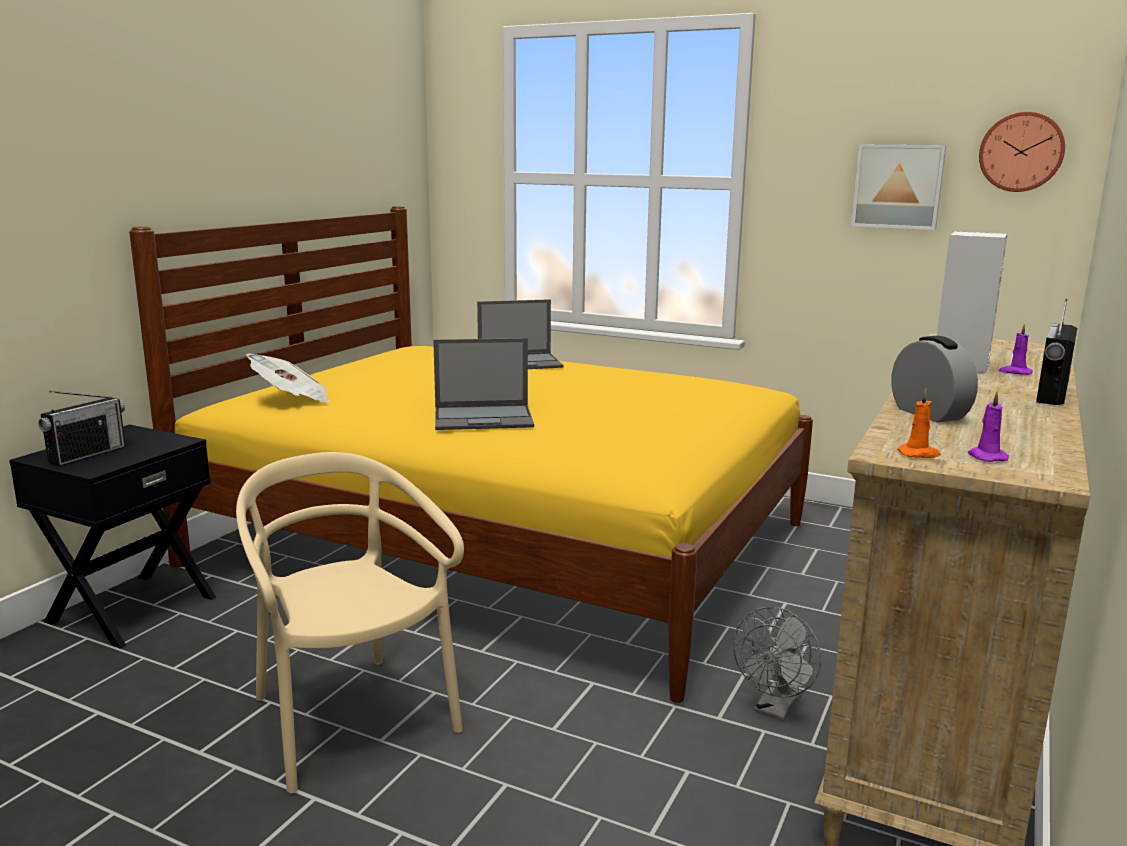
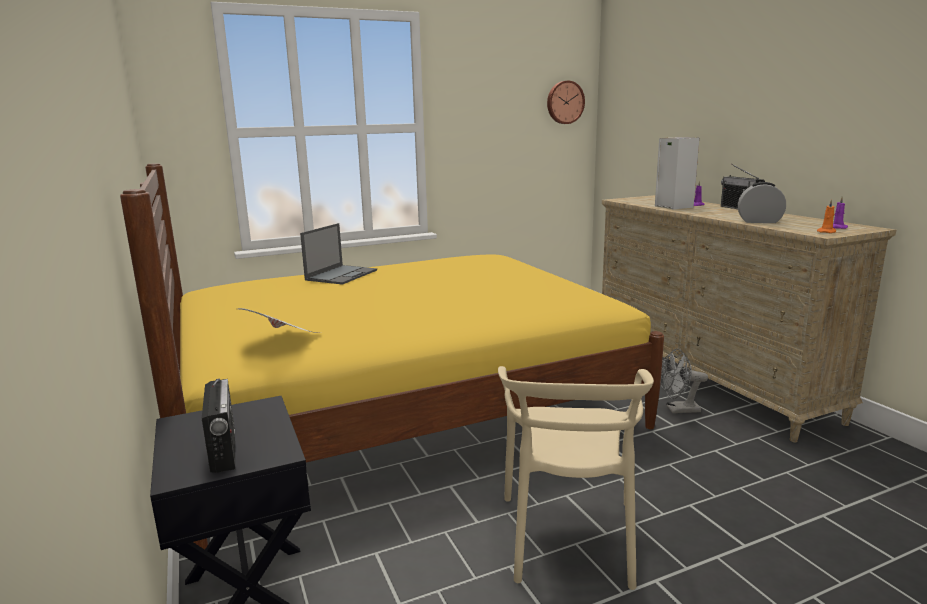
camera: 50 degrees left, 0 degrees up
(350, 719) = (569, 537): beige chair -> beige chair turned 90 degrees counterclockwise
(484, 418) = (453, 305): laptop -> none
(775, 709) = (678, 410): grey fan -> grey fan turned 105 degrees clockwise
(898, 186) = (510, 124): picture -> none

